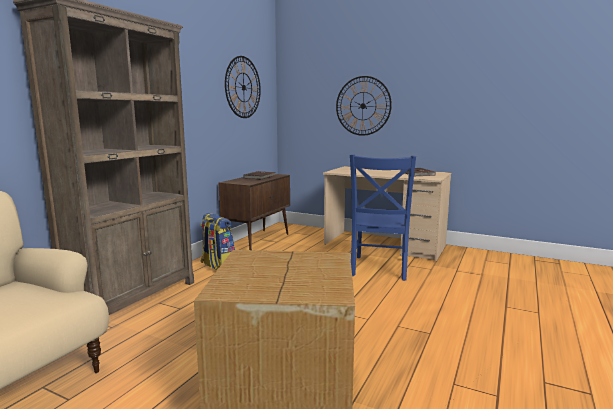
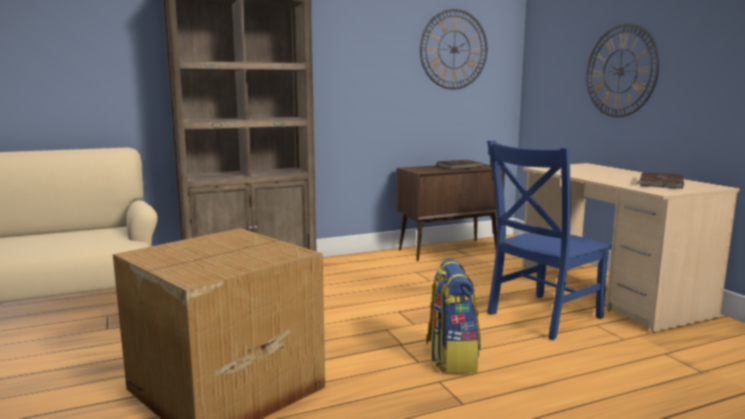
camera: 40 degrees right, 0 degrees up
(217, 266) = (363, 265): backpack -> backpack (451, 358)

